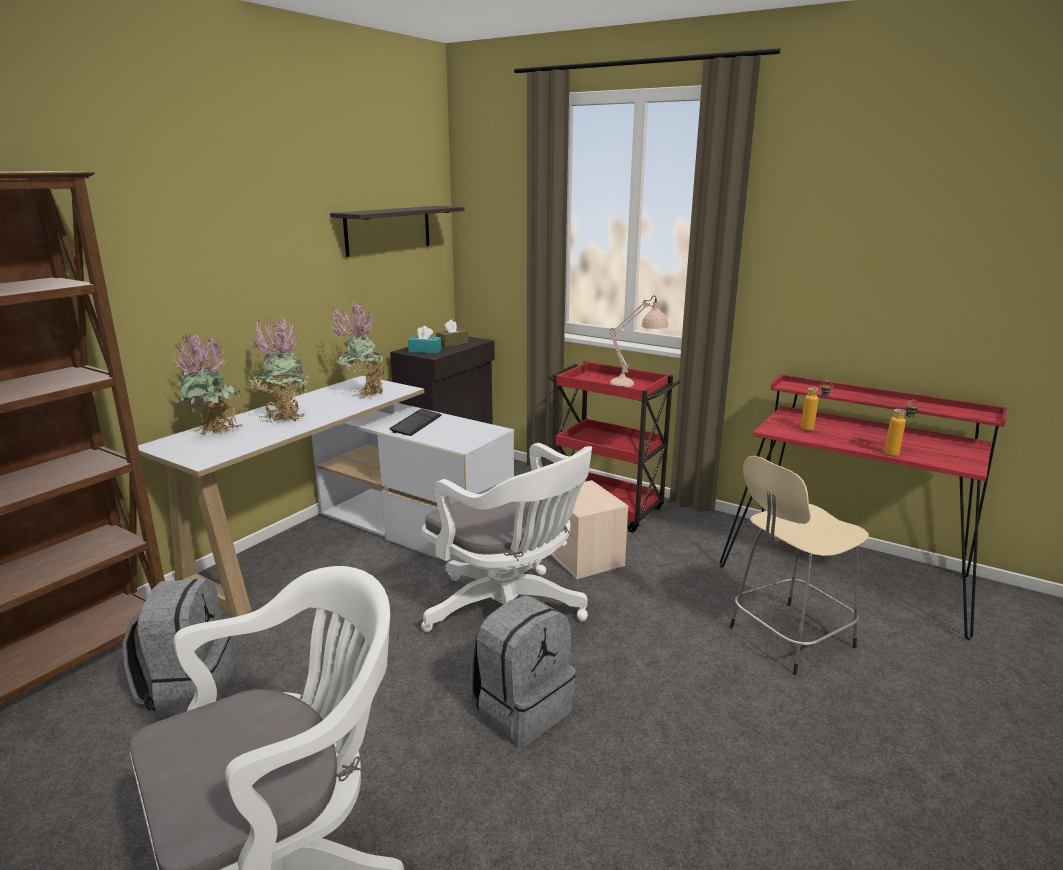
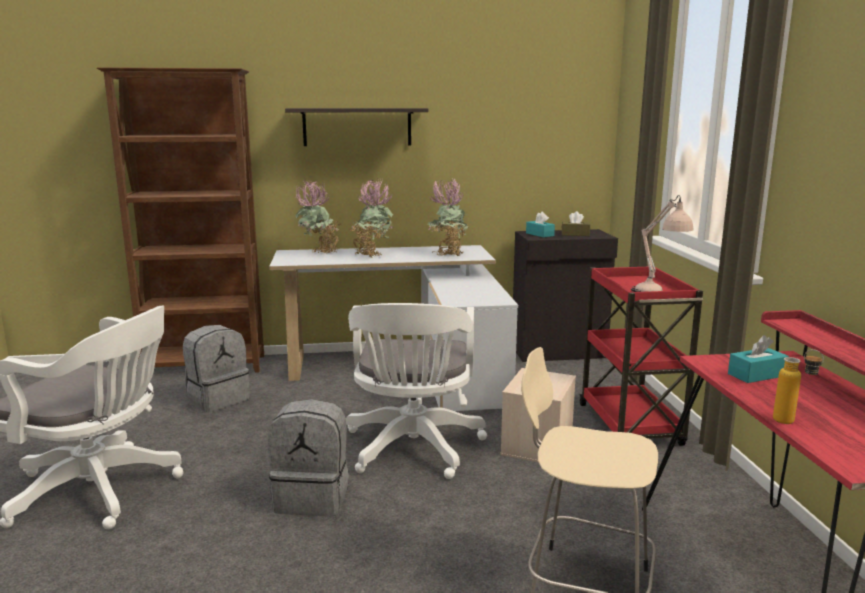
camera: 50 degrees right, 5 degrees down
(388, 230) = (530, 125): shelf -> shelf (357, 127)
(416, 424) = (463, 284): keyboard -> none
(812, 429) = (756, 375): bottle -> turquoise tissue box

